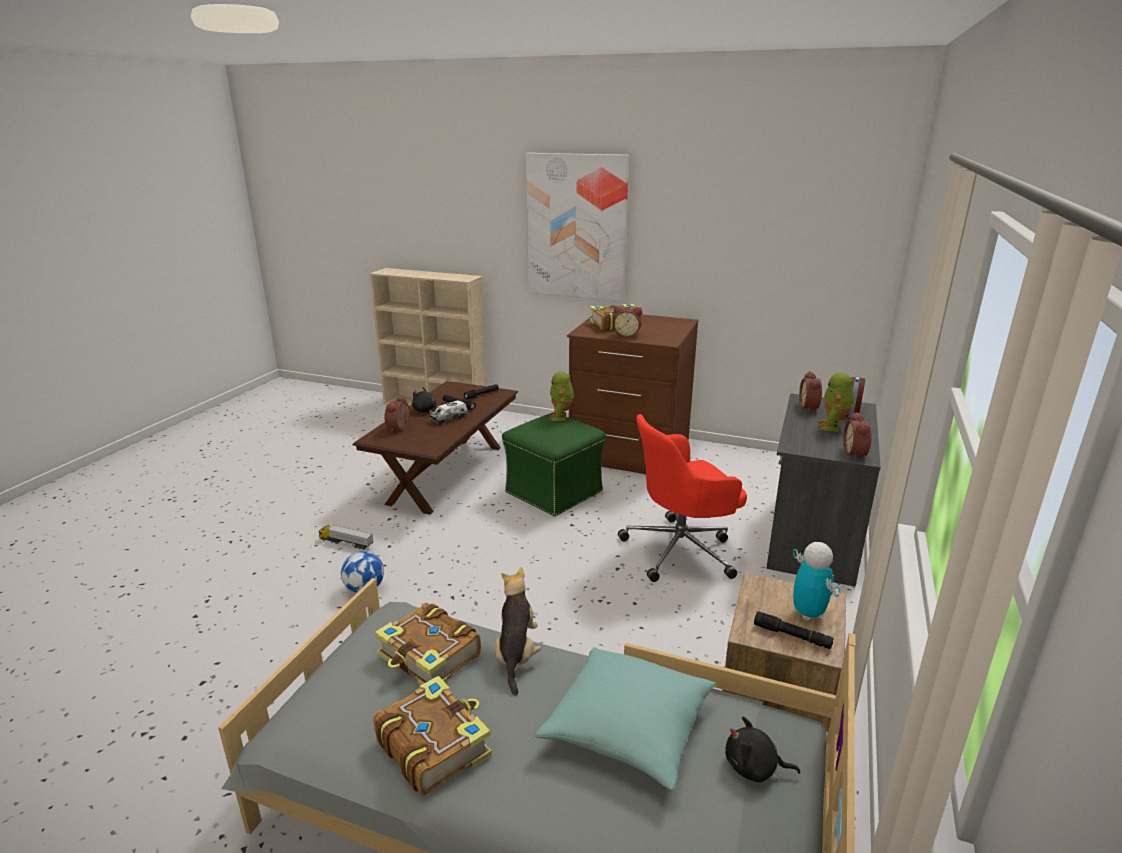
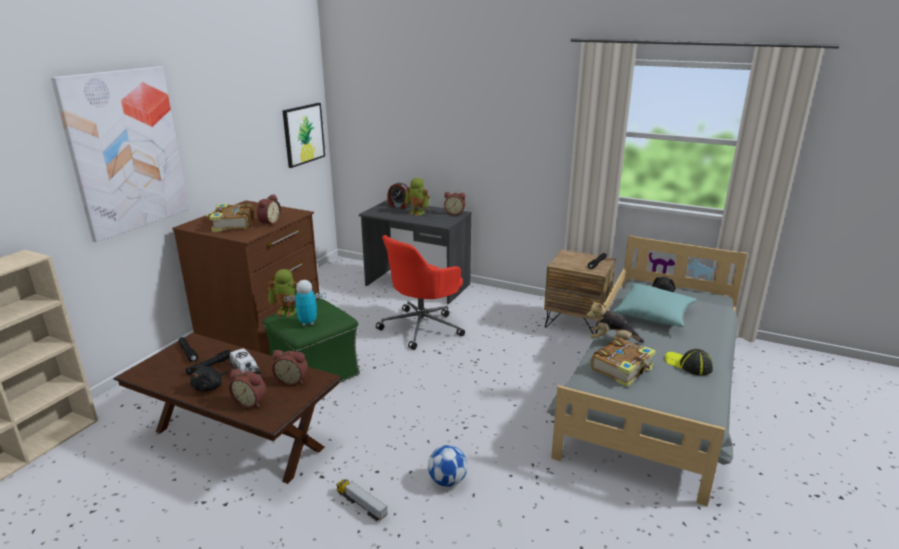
camera: 85 degrees left, 0 degrees up
(346, 543) = (361, 505): toy truck -> toy truck turned 105 degrees clockwise
(433, 745) = (688, 364): book -> cap
(681, 550) = (422, 327): red office chair -> red office chair turned 60 degrees clockwise
(808, 613) = (579, 258): toy robot -> toy robot (307, 323)
(810, 407) = (386, 213): alarm clock -> alarm clock (292, 380)
(836, 274) = (303, 134): none -> picture

